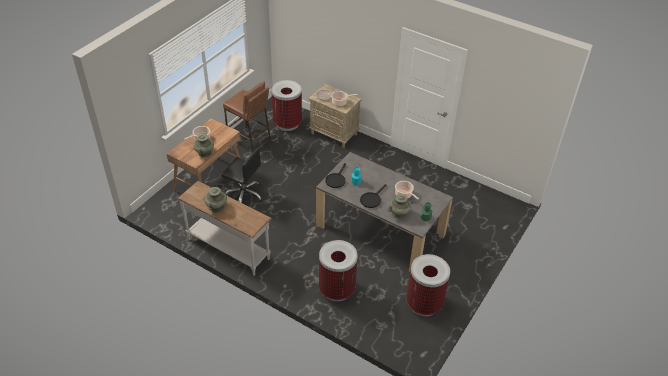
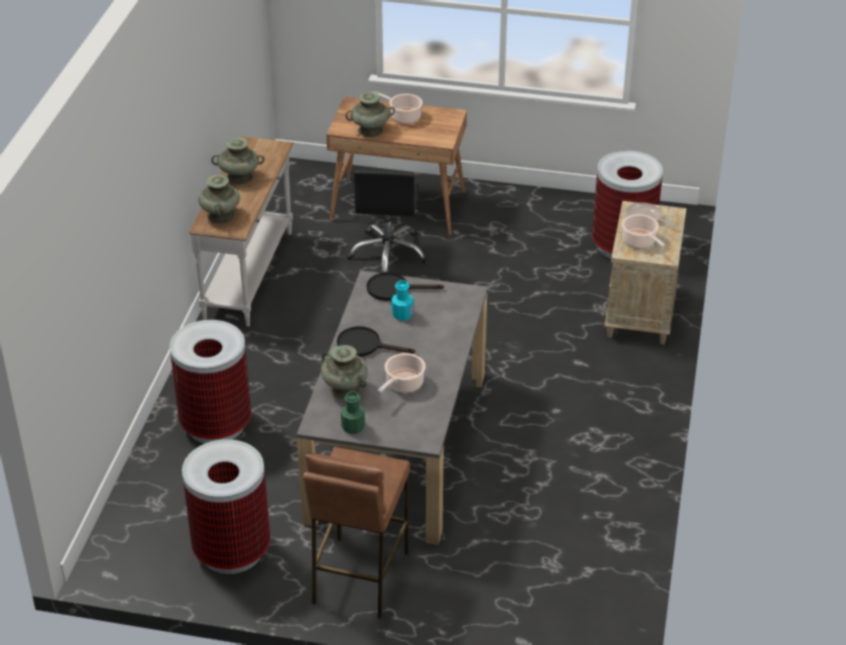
camera: 70 degrees right, 5 degrees down
(246, 222) = (220, 216): none -> turquoise vase
(249, 141) = (534, 217): brown stool -> brown stool (359, 577)

